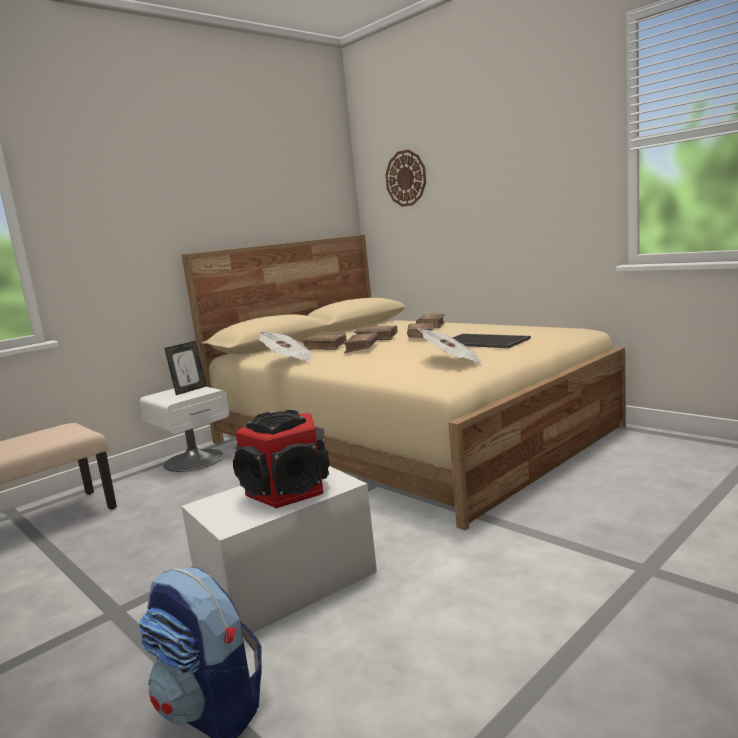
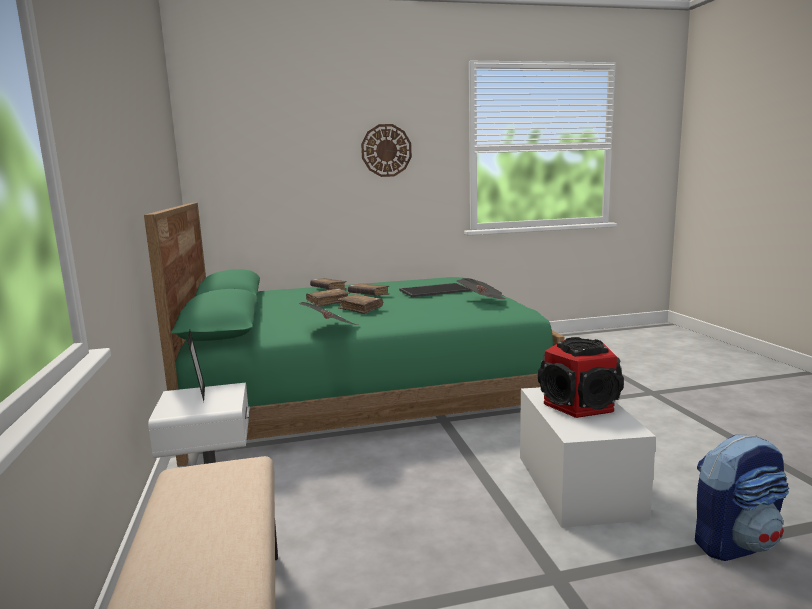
camera: 60 degrees left, 0 degrees up
(324, 347) = (308, 316): brown book -> none
(406, 178) = (257, 148): wall clock -> wall clock (386, 150)
(406, 434) = (360, 389): beige bed -> green bed

